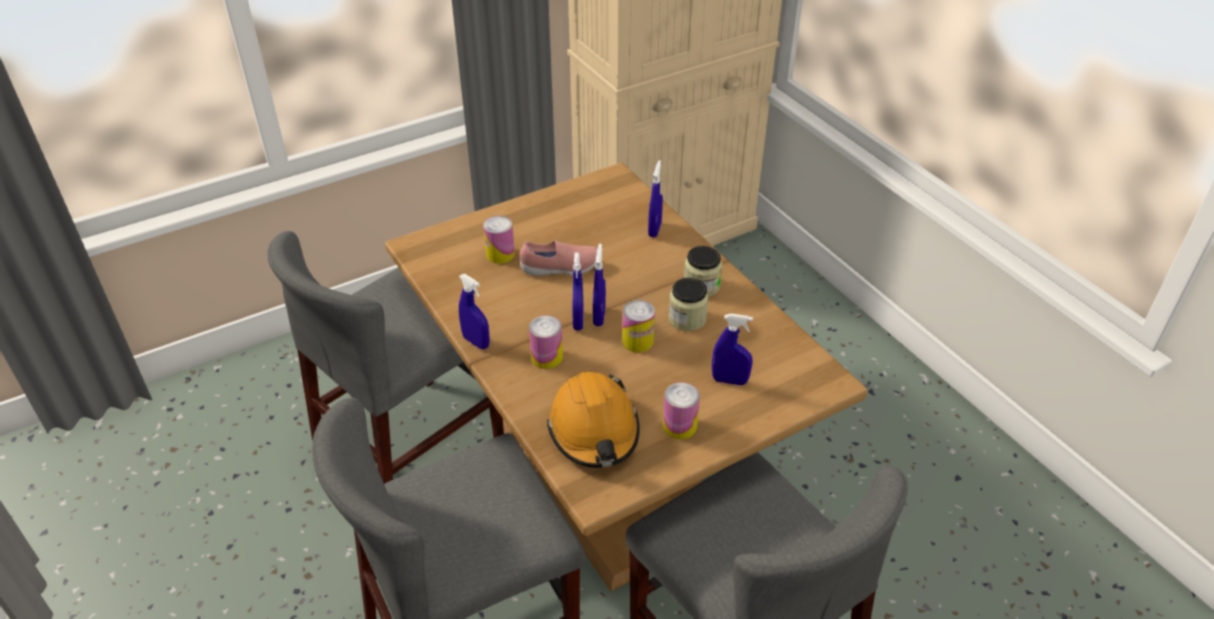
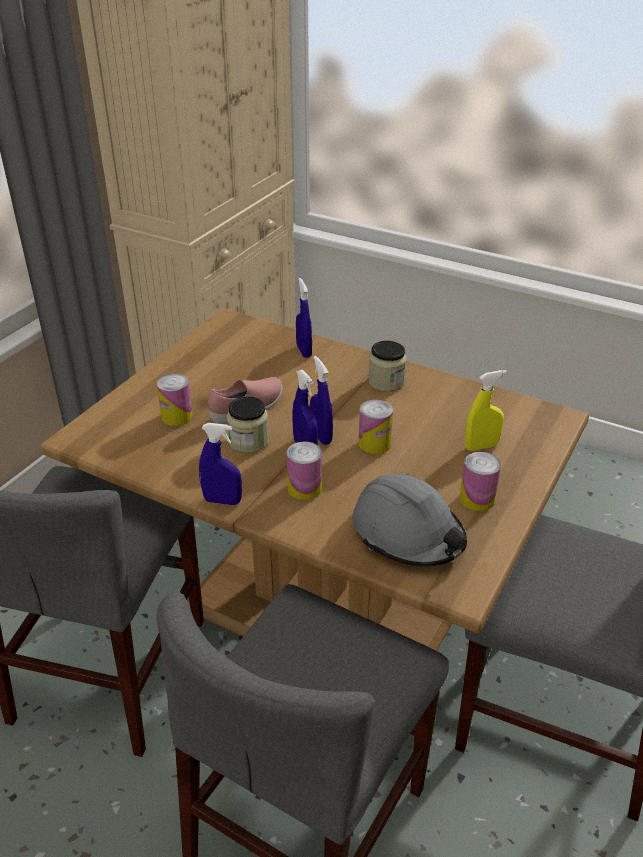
camera: 30 degrees left, 5 degrees down
(594, 430) = (408, 533): orange hard hat -> grey hard hat
(687, 319) = (399, 411): jar -> jar (249, 441)
(729, 380) = (481, 446): blue spray bottle -> yellow spray bottle

